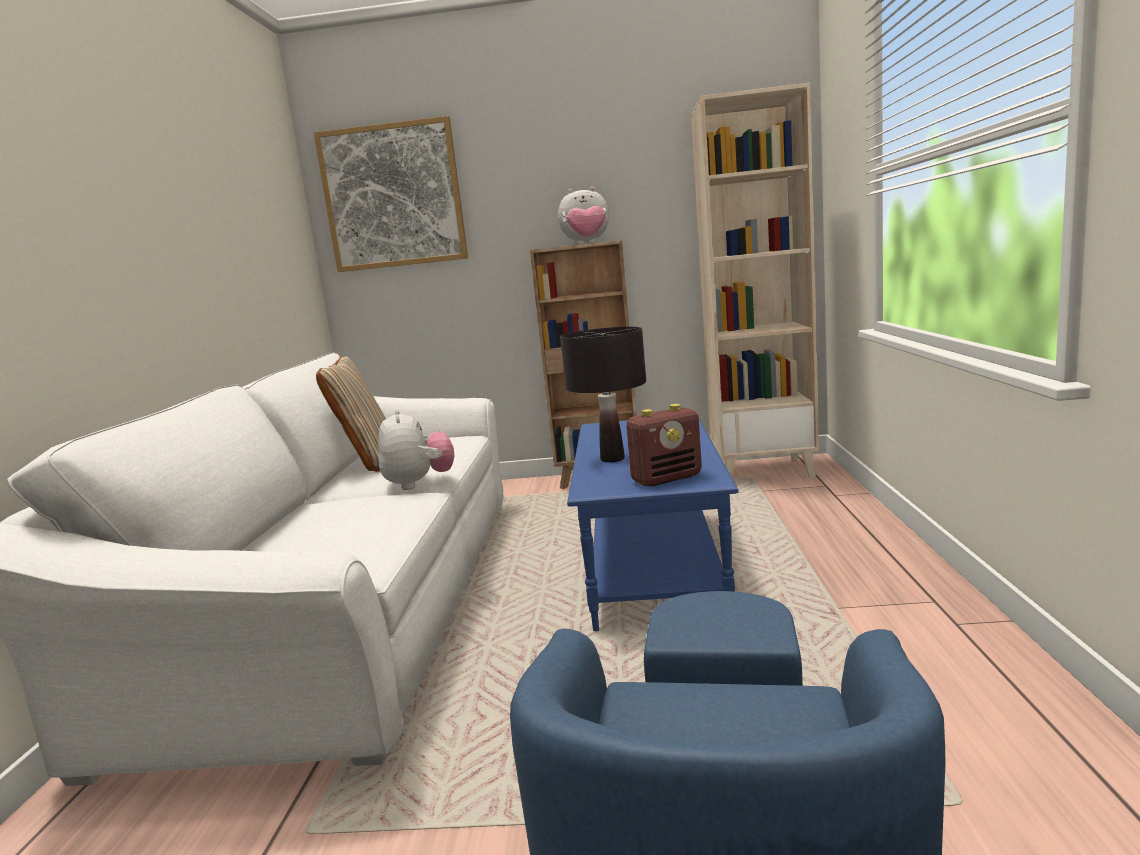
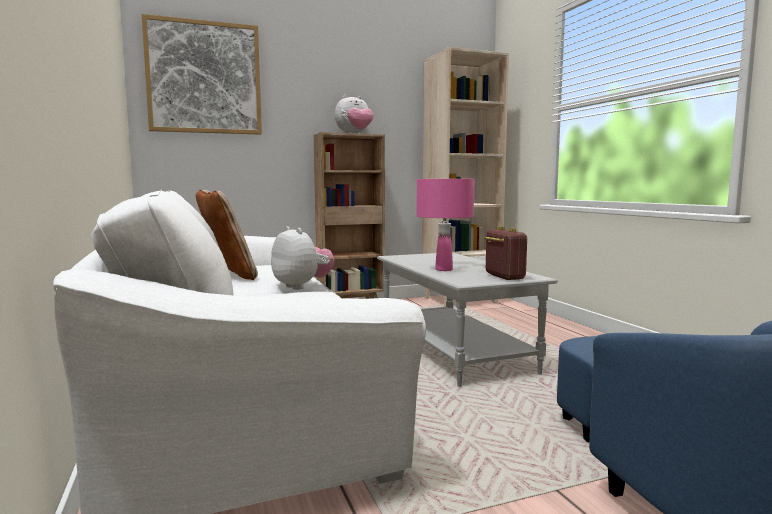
camera: 25 degrees left, 5 degrees down
(612, 459) = (443, 269): black table lamp -> pink table lamp
(652, 566) = (452, 351): blue coffee table -> grey coffee table
(667, 478) = (504, 276): radio -> radio turned 60 degrees counterclockwise

